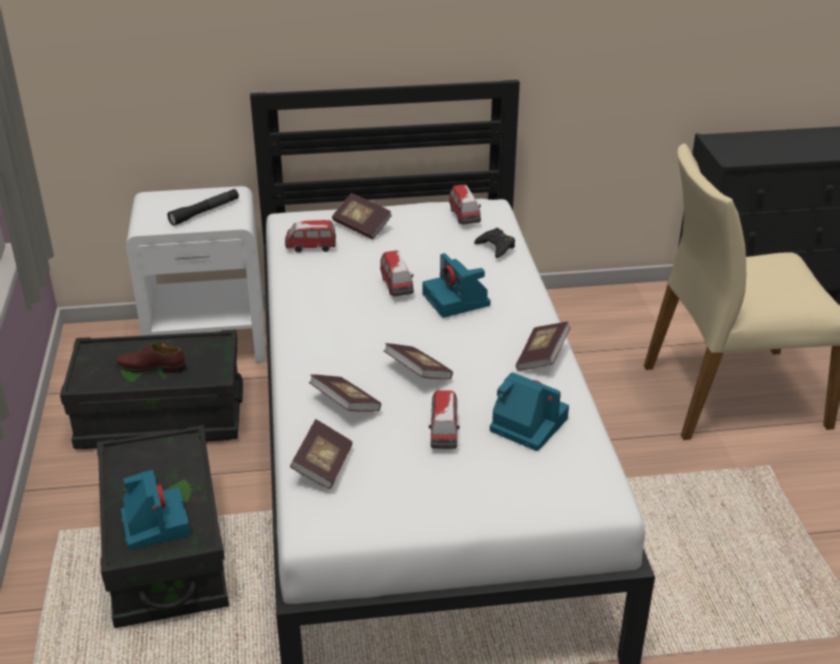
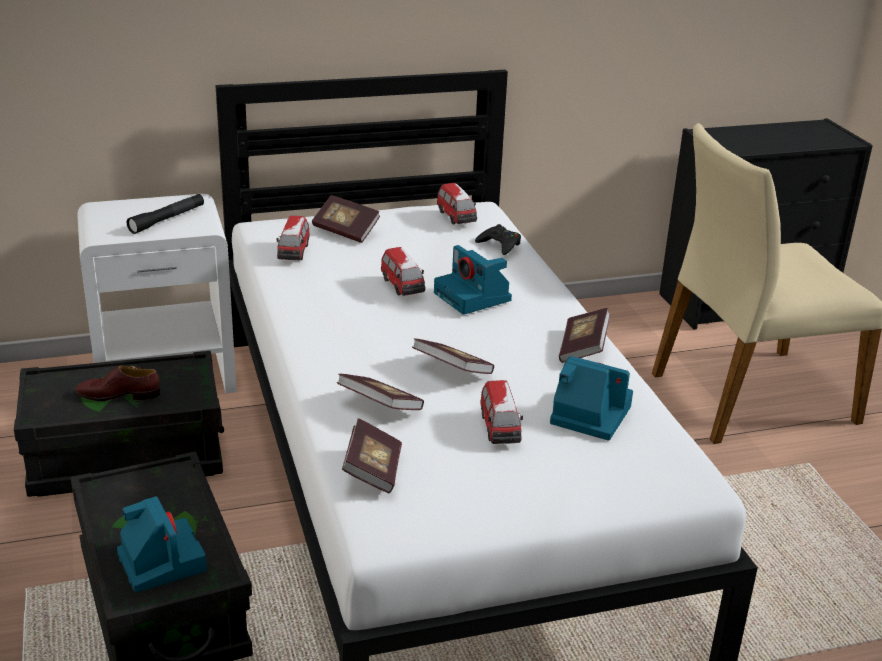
camera: 10 degrees left, 5 degrees down
(311, 247) = (294, 253): toy car -> toy car turned 75 degrees counterclockwise

